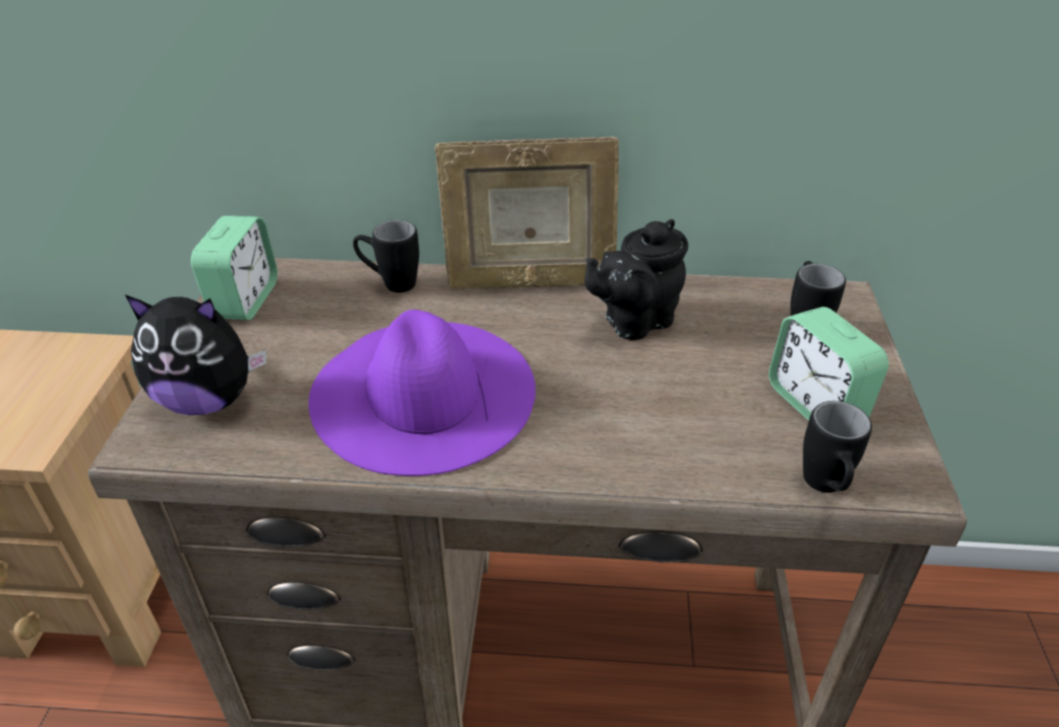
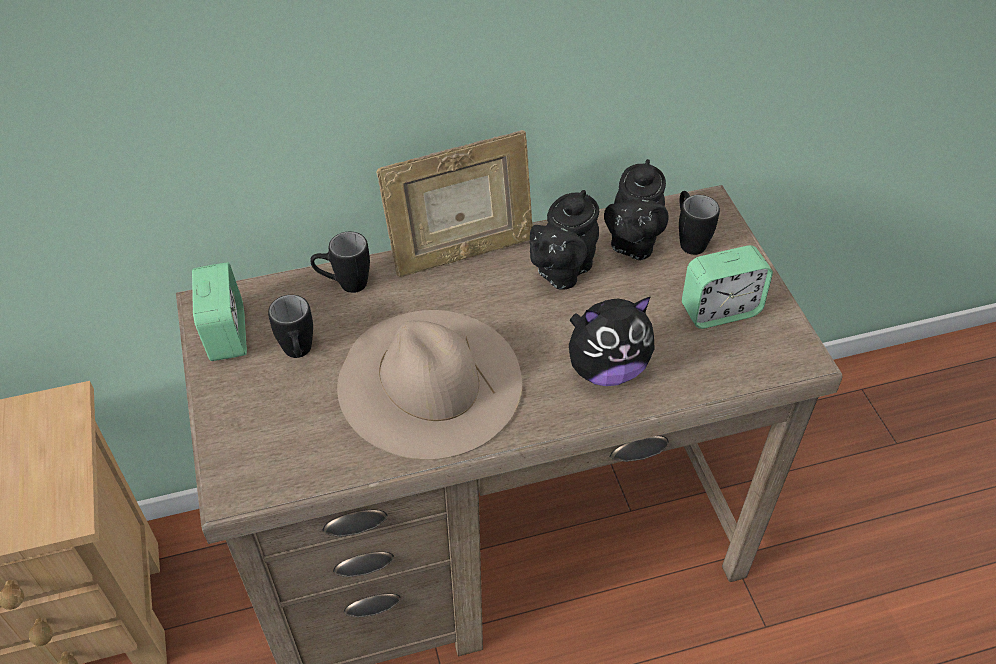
camera: 20 degrees left, 10 degrees up
(208, 400) = (259, 438): plush toy -> plush toy (606, 369)
(423, 392) = (429, 381): purple hat -> beige hat
(732, 313) = (632, 243): none -> black teapot
(815, 404) = (720, 310): alarm clock -> alarm clock turned 60 degrees counterclockwise
(825, 489) = (748, 378): black mug -> black mug (299, 354)

